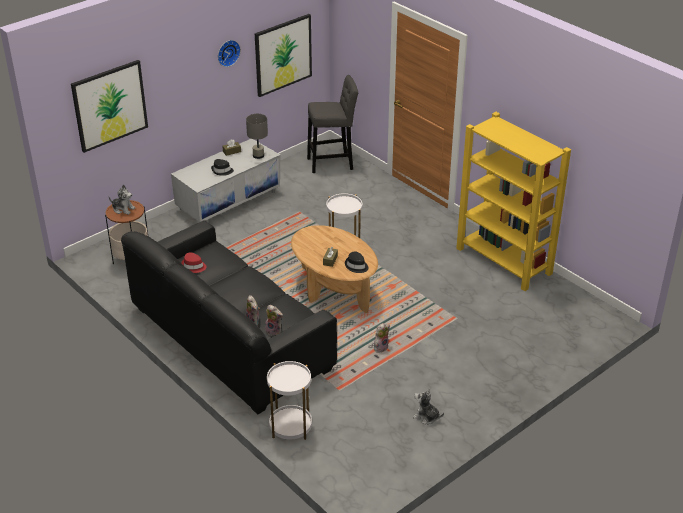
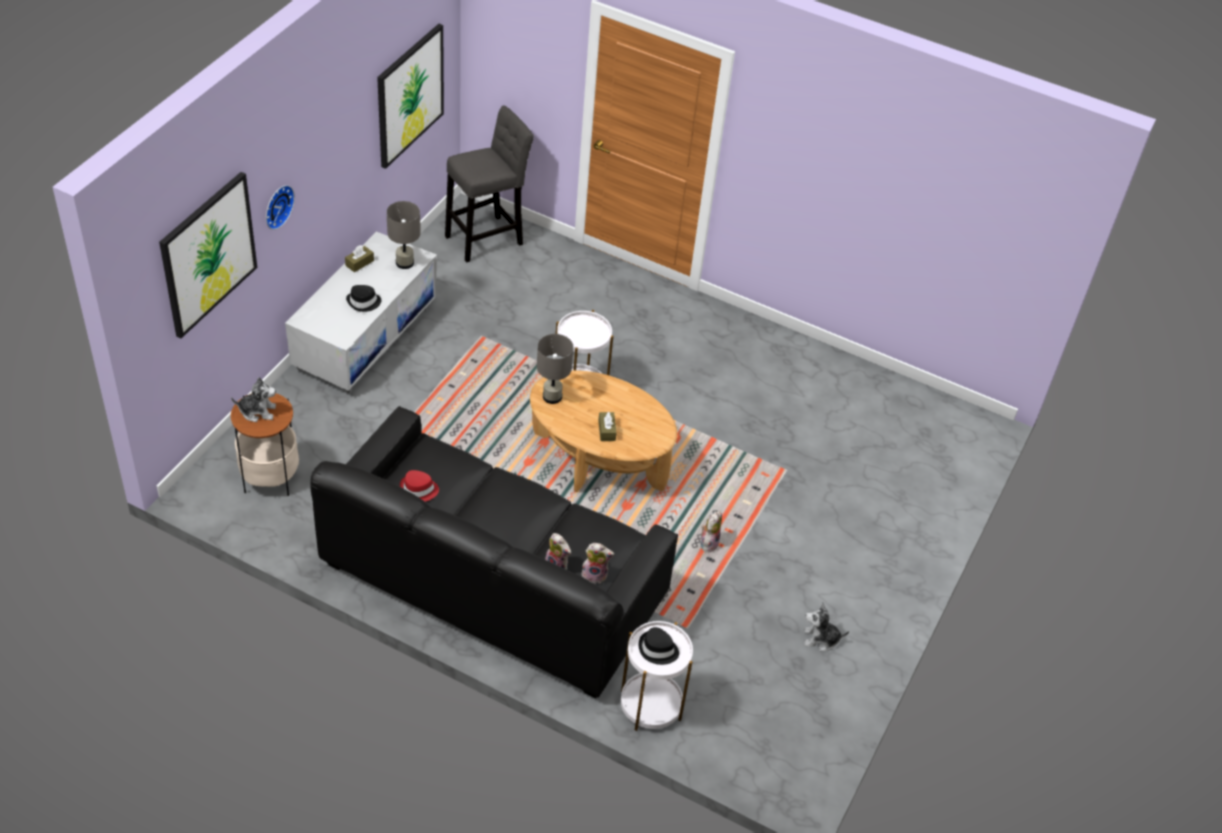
camera: 25 degrees left, 10 degrees up
(227, 52) = (346, 117): wall clock -> wall clock (276, 206)
(306, 236) = (552, 396): none -> grey table lamp
(356, 266) = (648, 432): black hat -> black hat (658, 650)
(504, 261) = (803, 360): yellow bookcase -> none

